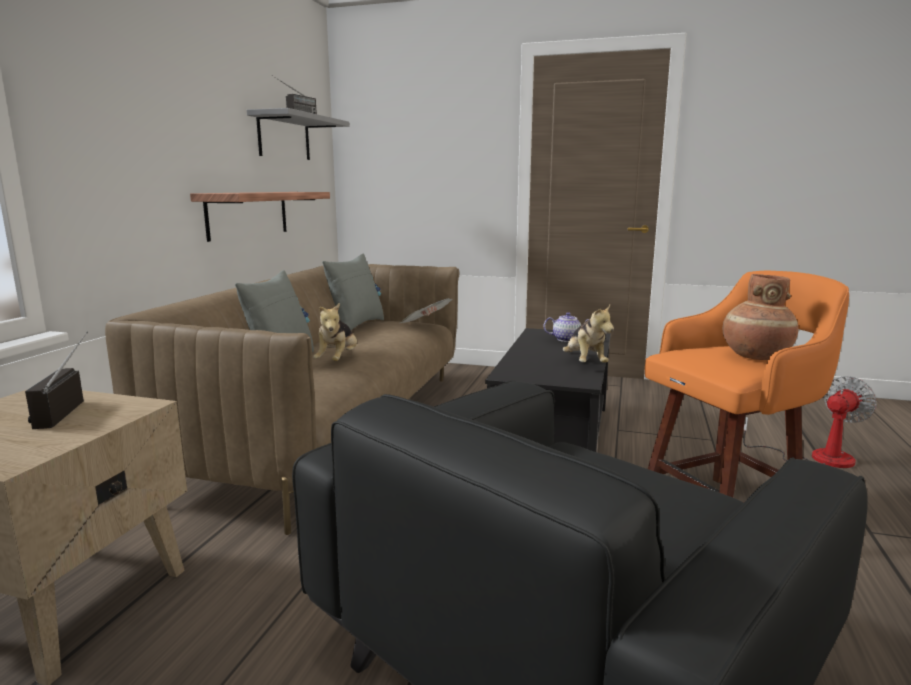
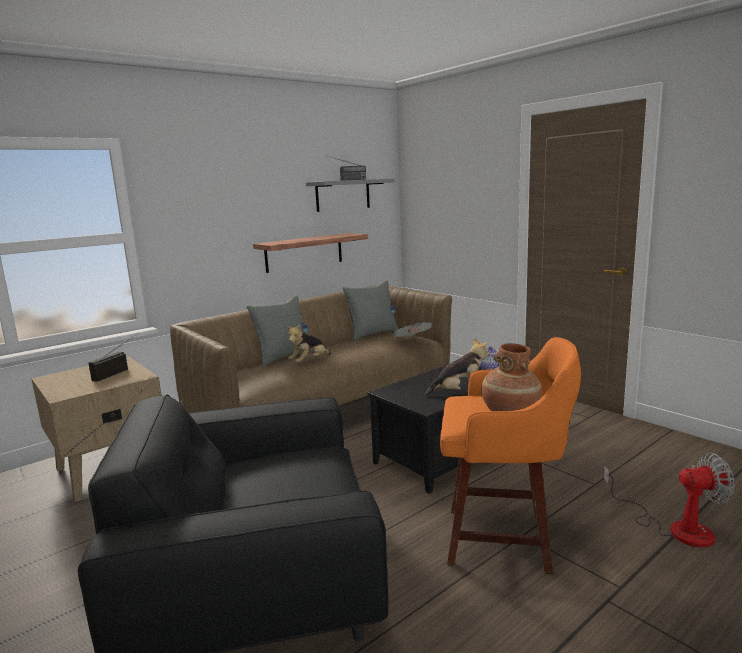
camera: 35 degrees right, 0 degrees up
(584, 363) = (459, 392): plush toy -> plush toy turned 120 degrees counterclockwise

